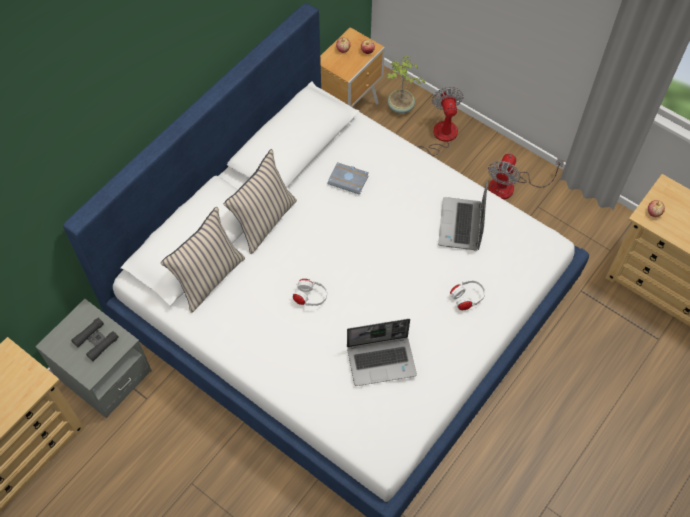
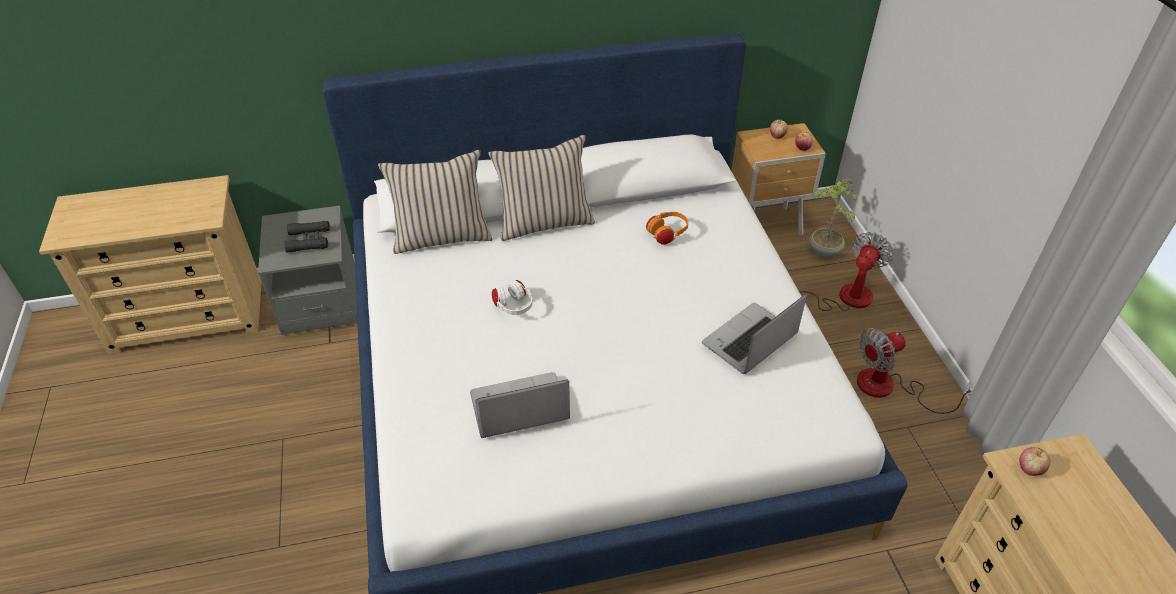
camera: 40 degrees right, 15 degrees down
(349, 180) = (666, 235): grey book -> orange headphones
(382, 360) = (518, 408): laptop -> laptop turned 135 degrees clockwise
(466, 298) = (681, 414): white headphones -> none

